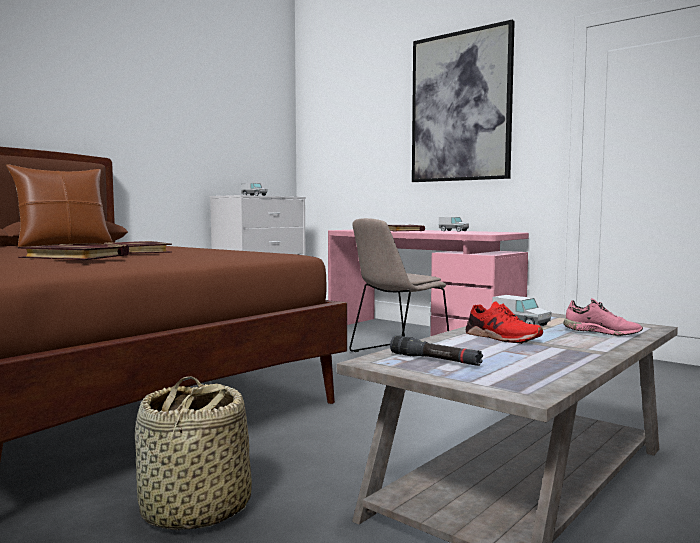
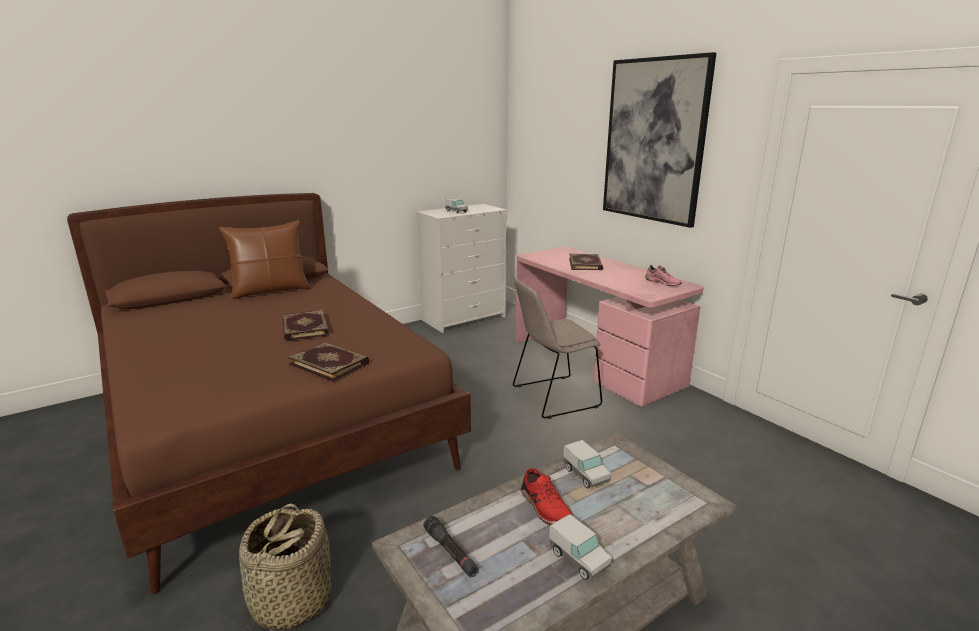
camera: 15 degrees right, 15 degrees up
(75, 256) = (235, 363): book -> book (329, 363)
(453, 231) = (631, 272): toy truck -> toy truck (578, 559)
(602, 332) = (648, 508): pink shoe -> pink shoe (663, 283)

